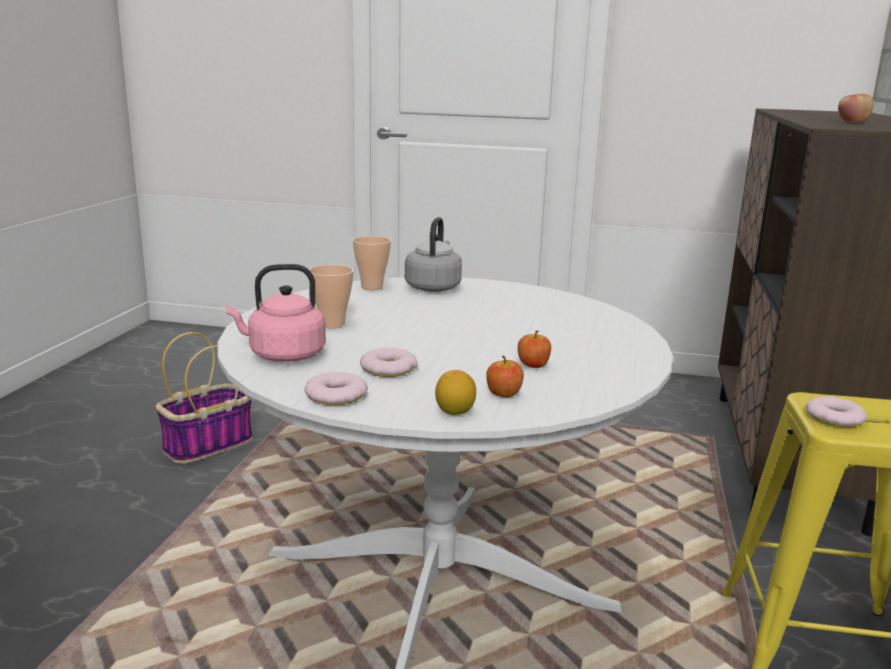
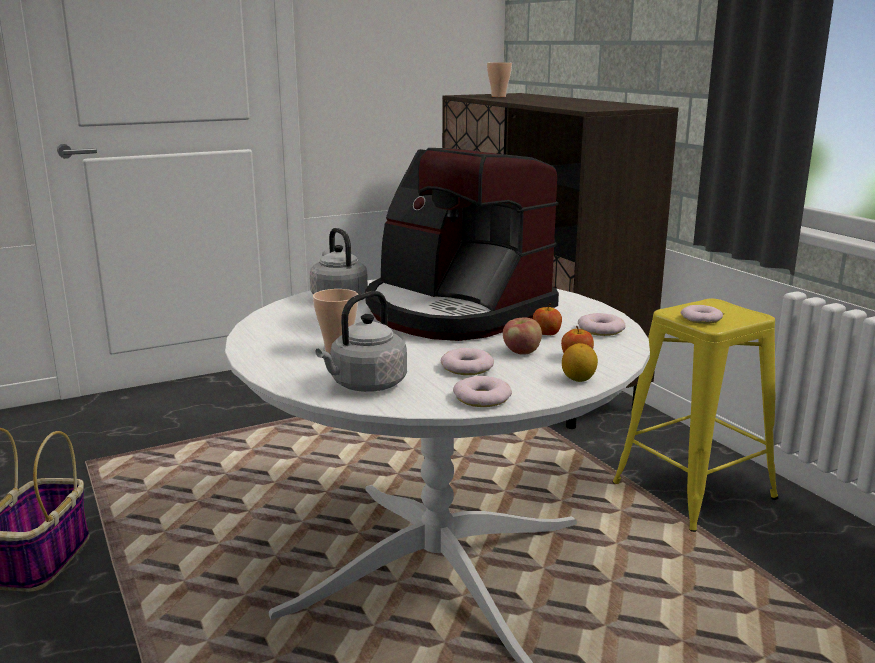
camera: 40 degrees left, 0 degrees up
(283, 355) = (365, 385): pink kettle -> grey kettle
(372, 287) = (287, 311): cup -> cup (498, 96)
(499, 323) = (454, 312): none -> coffee machine
(597, 379) = (600, 330): none -> donut
(852, 122) = (573, 104): apple -> apple (521, 352)

